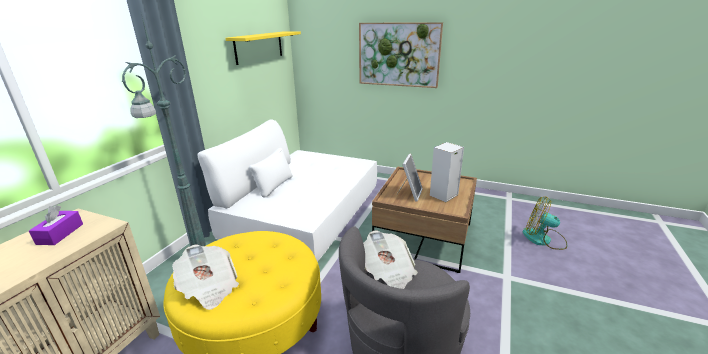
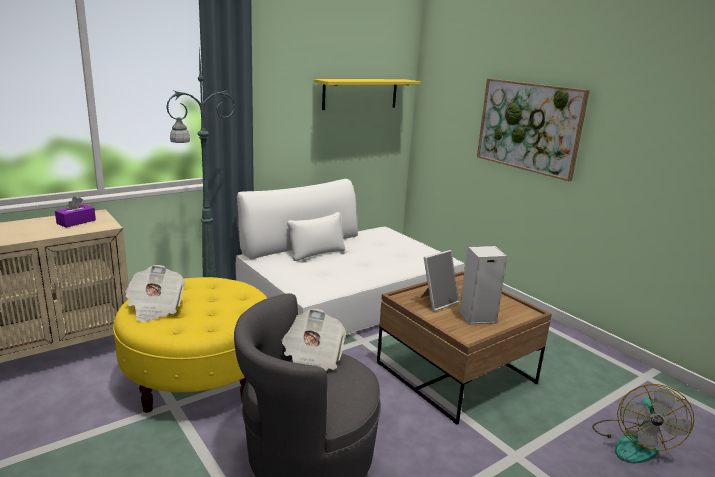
camera: 30 degrees right, 5 degrees down
(543, 239) = (633, 442): fan -> fan turned 135 degrees counterclockwise

